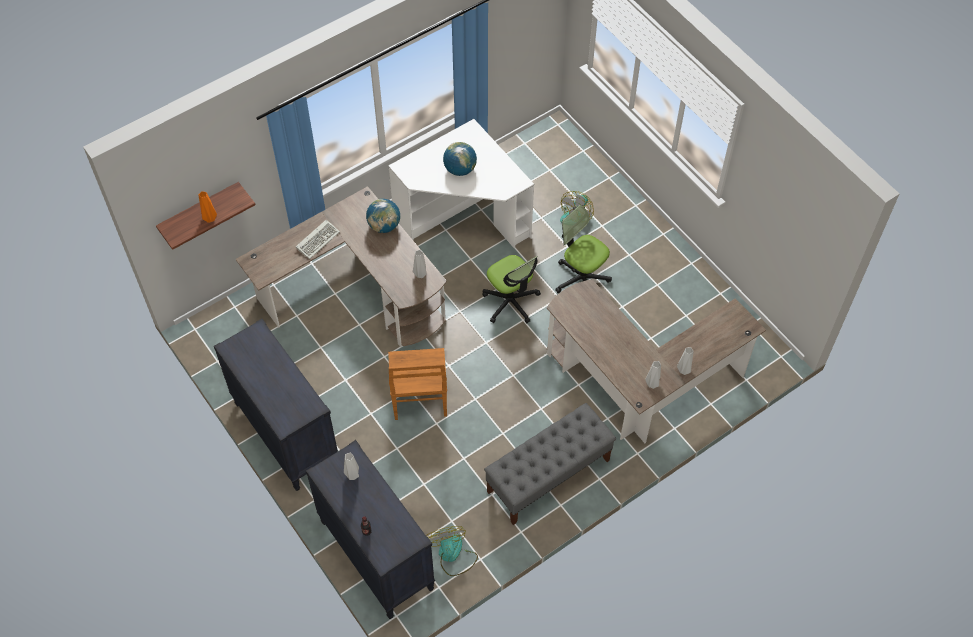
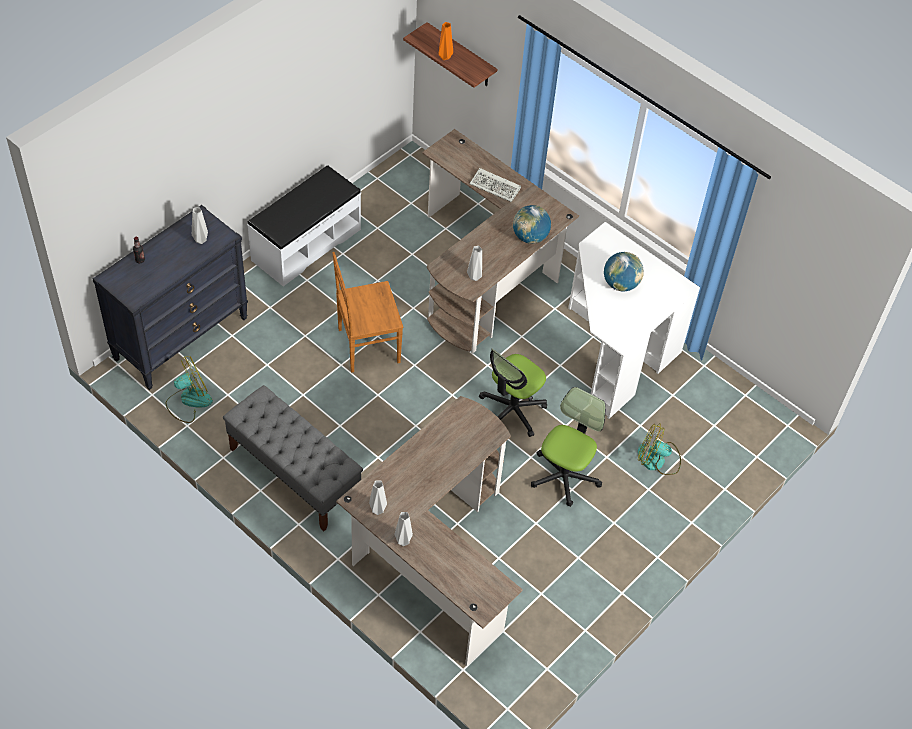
camera: 75 degrees right, 5 degrees down
(286, 433) = (305, 244): black dresser -> white bench

